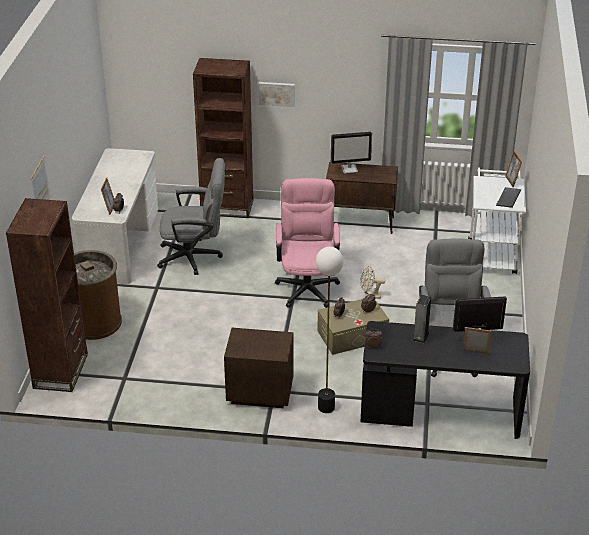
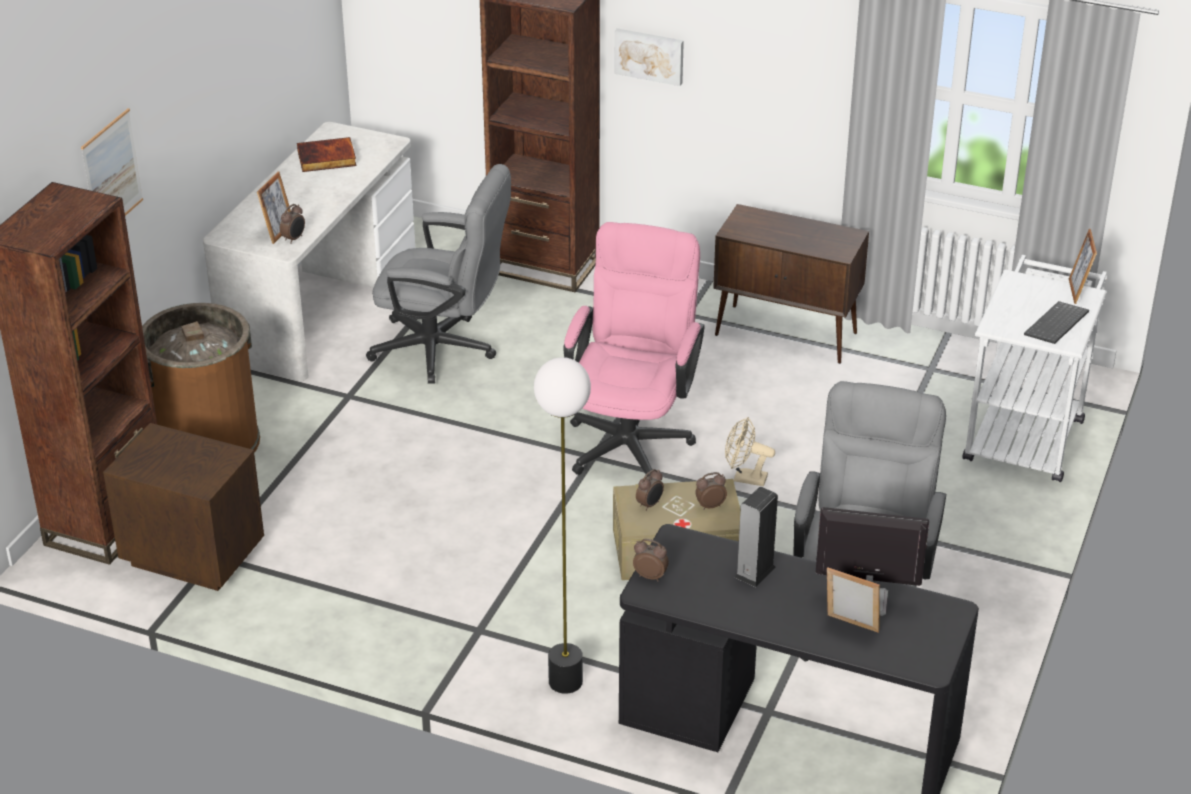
camera: 15 degrees right, 0 degrees up
(116, 167) = (326, 159): none -> book
(259, 392) = (449, 628): brown nightstand -> brown nightstand (192, 555)
(350, 169) = (771, 223): monitor -> none

